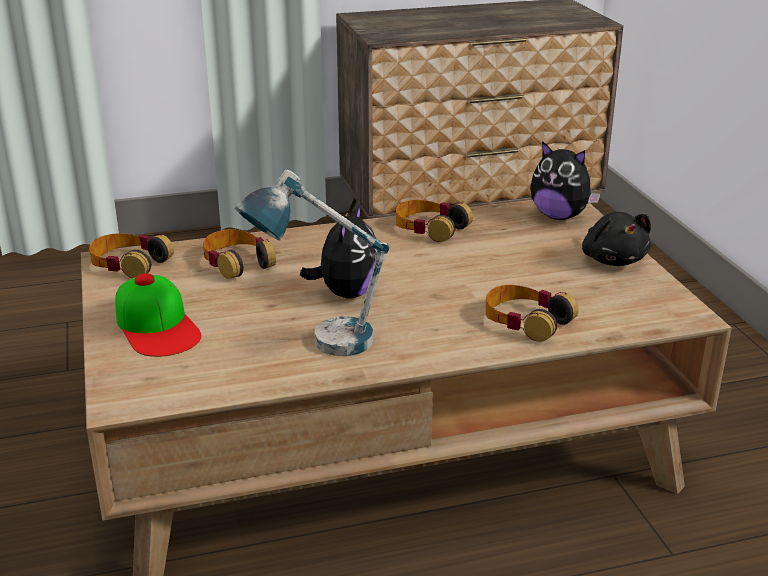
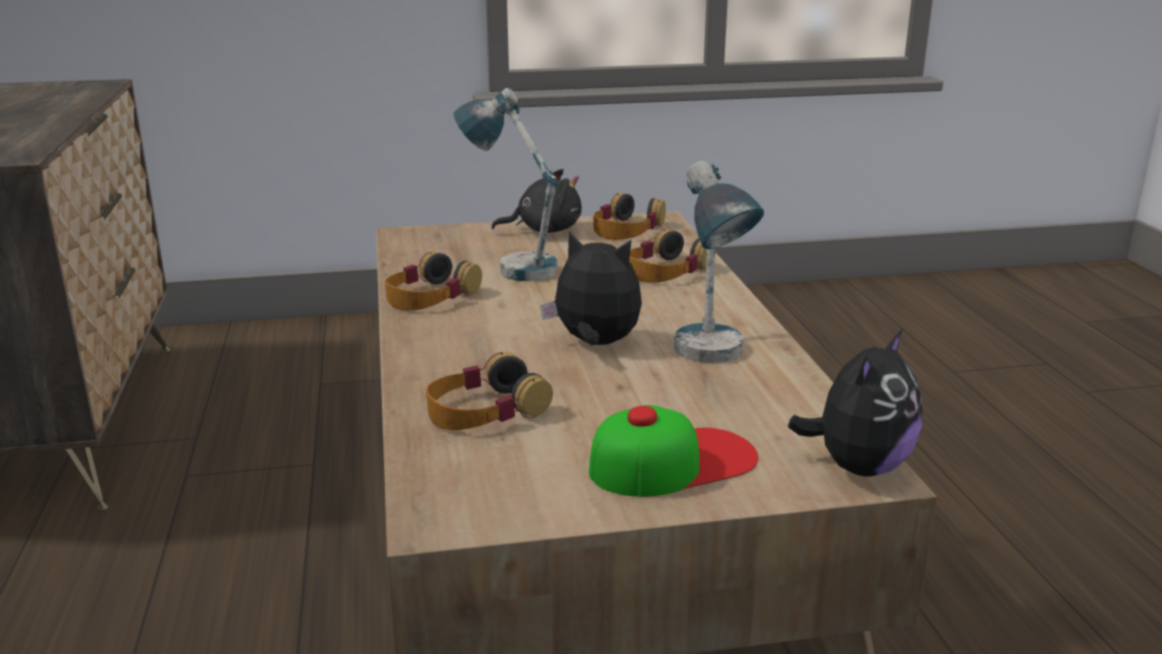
camera: 85 degrees left, 5 degrees down
(129, 263) = (458, 499): headphones -> headphones (626, 229)
(512, 251) = (511, 264): none -> table lamp
(559, 216) = (431, 239): plush toy -> plush toy (858, 466)

